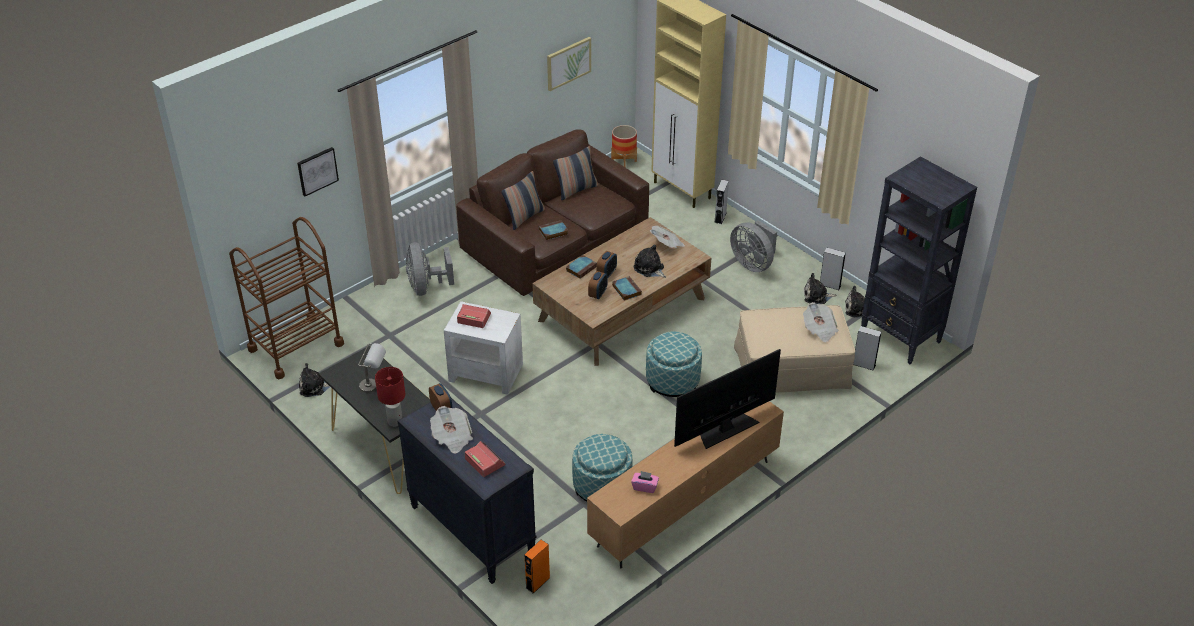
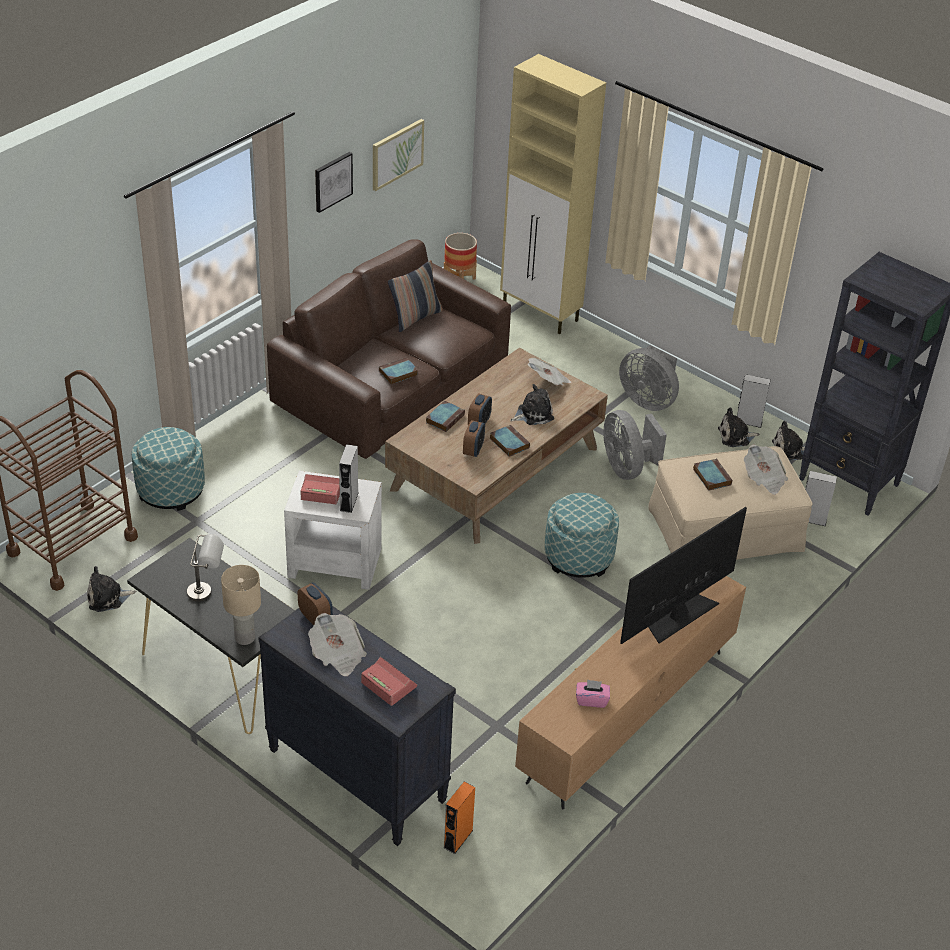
camera: 10 degrees left, 0 degrees up
(317, 171) = (95, 307): picture -> picture (332, 181)
(394, 421) = (244, 637): red table lamp -> beige table lamp
(426, 287) = (234, 454): grey fan -> grey fan (627, 467)
(524, 217) = (355, 356): pillow -> none
(602, 486) = (516, 701): ottoman -> ottoman (171, 490)
(650, 269) = (533, 414): plush toy -> plush toy turned 120 degrees clockwise
(720, 217) = (595, 344): grey speaker -> grey speaker (349, 501)
(778, 325) = (711, 476): none -> book

